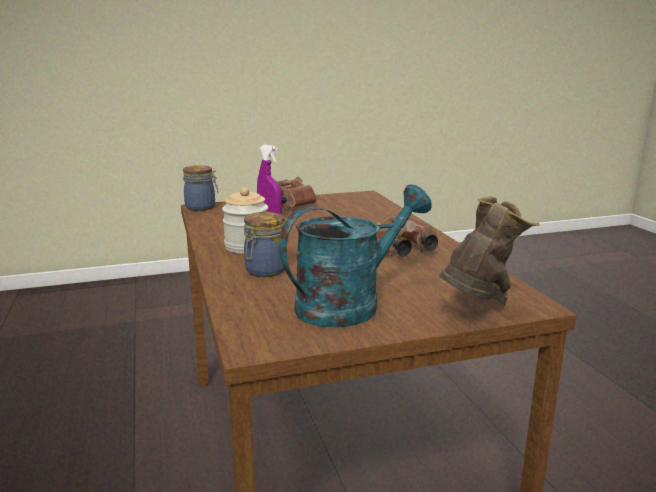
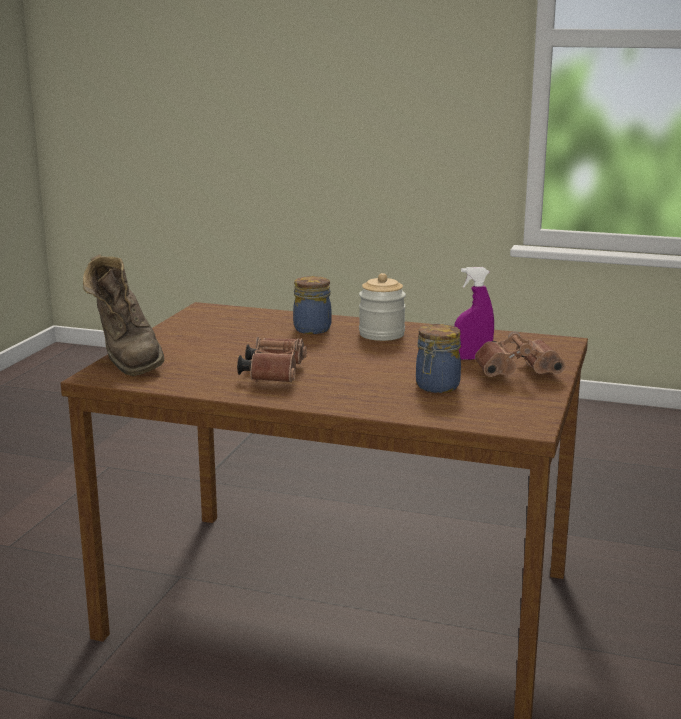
camera: 125 degrees right, 0 degrees up
(202, 207) = (557, 342): jar -> jar (436, 387)
(349, 304) = (209, 335): turquoise watering can -> none

